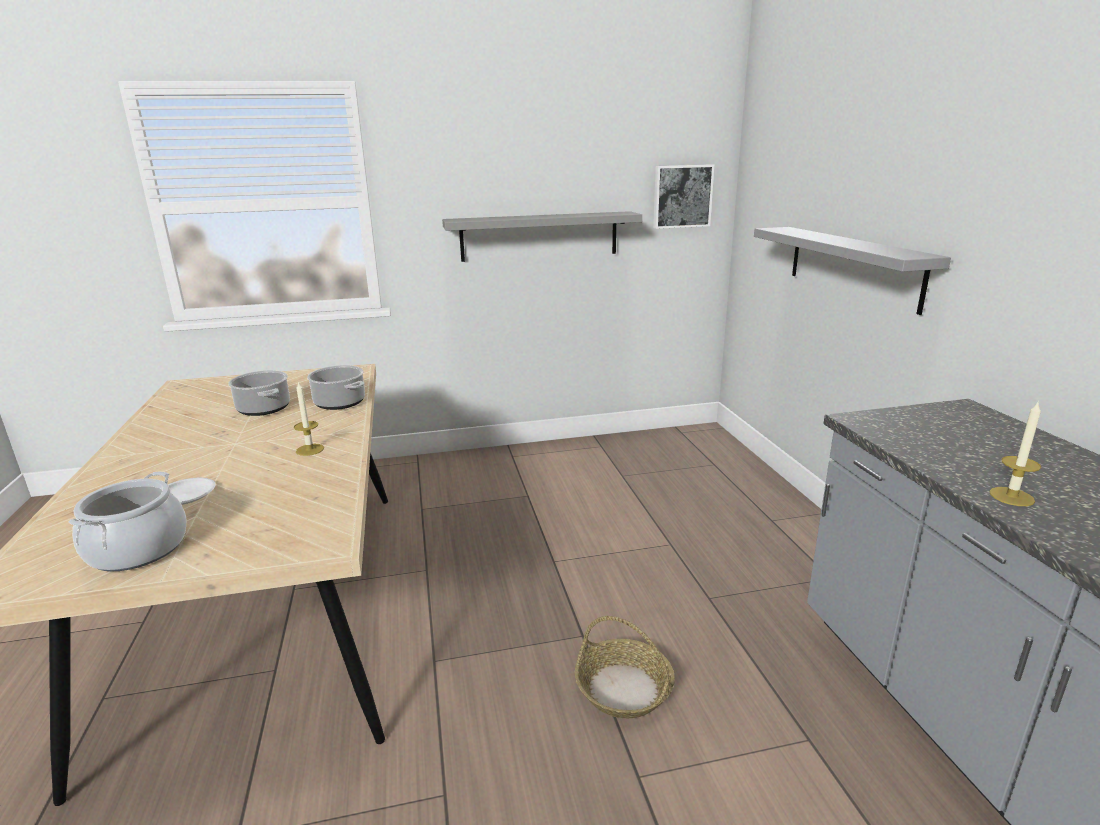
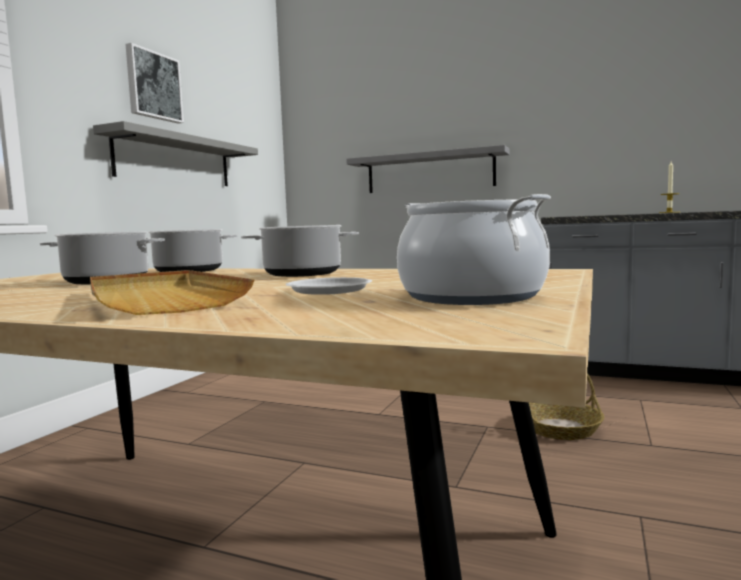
camera: 55 degrees left, 15 degrees down
(159, 461) = (159, 298): none -> beige tray
(310, 449) = (303, 274): candle -> cooking pot
(682, 196) = (259, 145): picture -> picture (153, 86)

